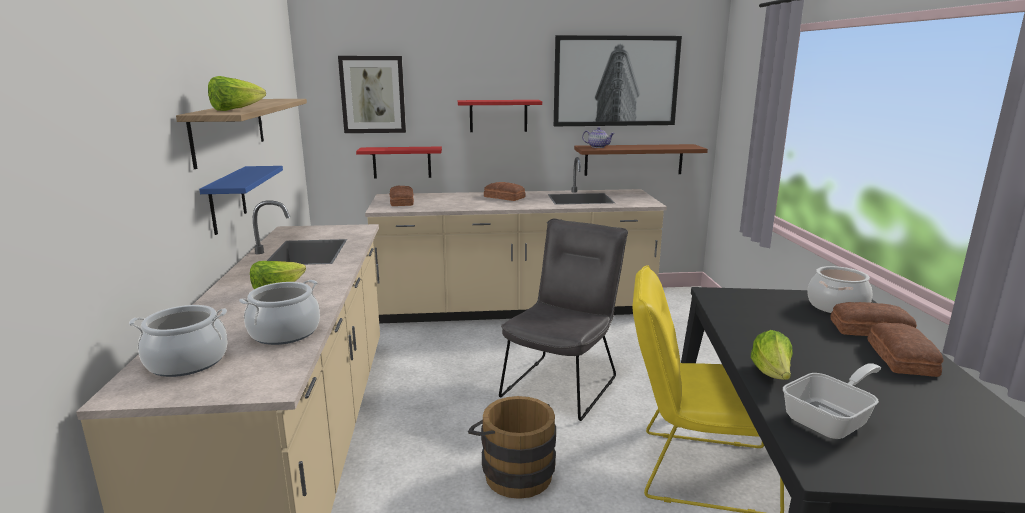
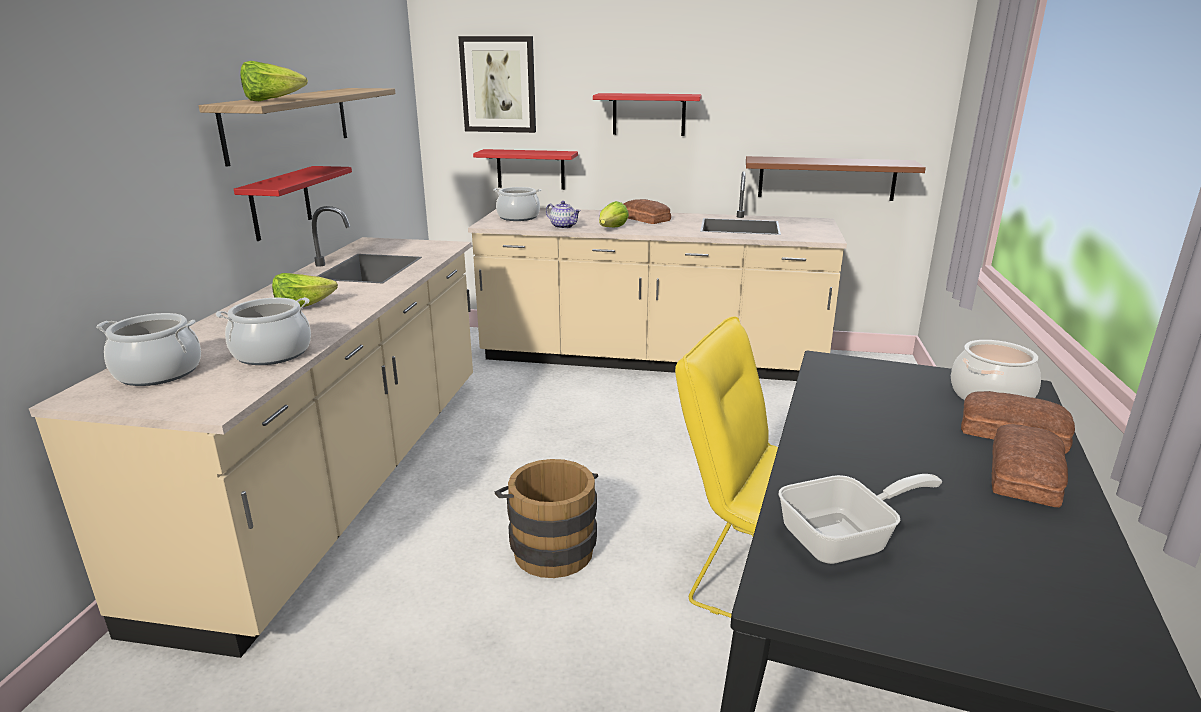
camera: 15 degrees right, 5 degrees up
(227, 200) = (280, 203): blue shelf -> red shelf
(401, 202) = (518, 217): bread -> cooking pot
(563, 383) = (663, 454): grey chair -> none
(598, 147) = (774, 159): teapot -> teapot (564, 226)
(616, 81) = (807, 70): picture -> none
(772, 375) = (815, 472): lettuce -> lettuce (612, 229)

